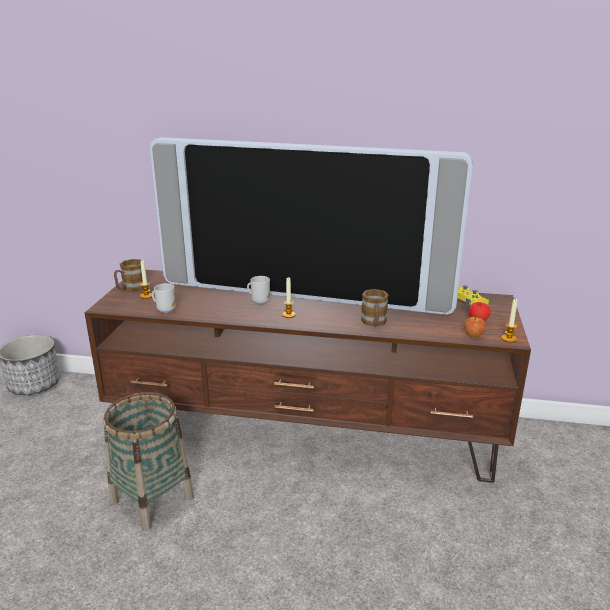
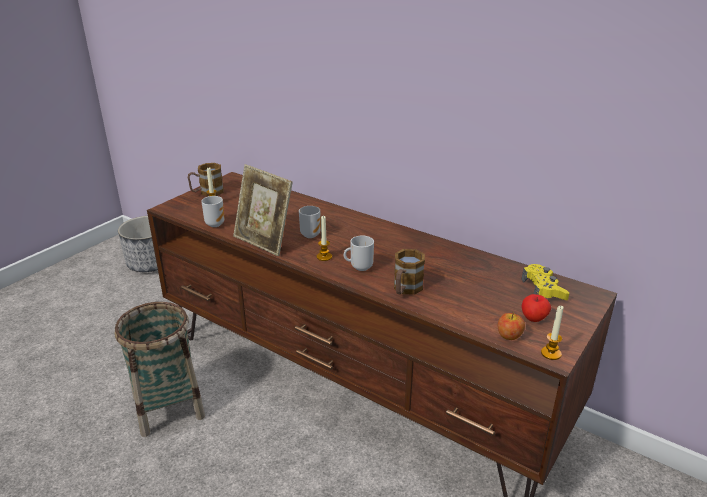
camera: 25 degrees right, 5 degrees up
(226, 314) = (264, 241): none -> picture frame
(304, 292) = (366, 233): television -> none
(324, 316) = (360, 267): none -> mug

